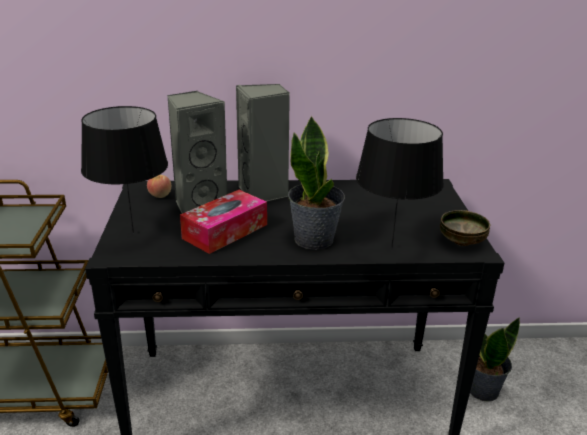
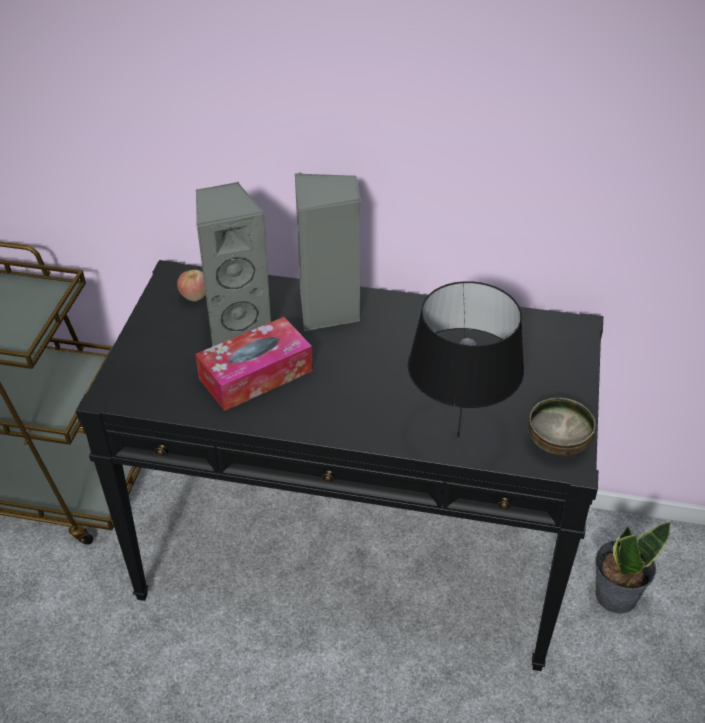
camera: 15 degrees right, 15 degrees up
(133, 232) = (144, 359): black table lamp -> none
(314, 239) = (363, 407): potted plant -> none

